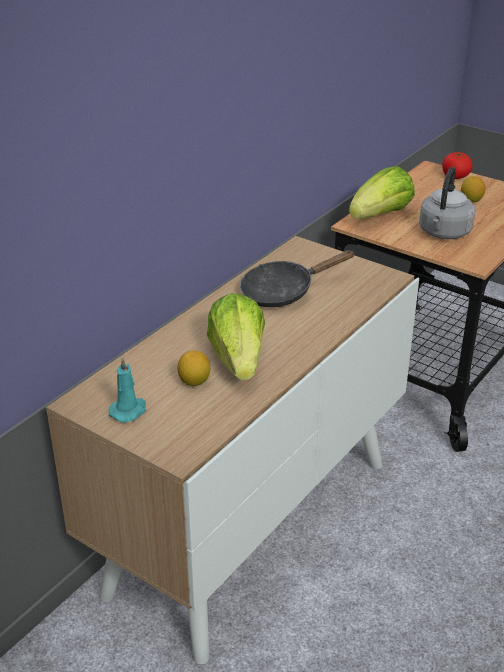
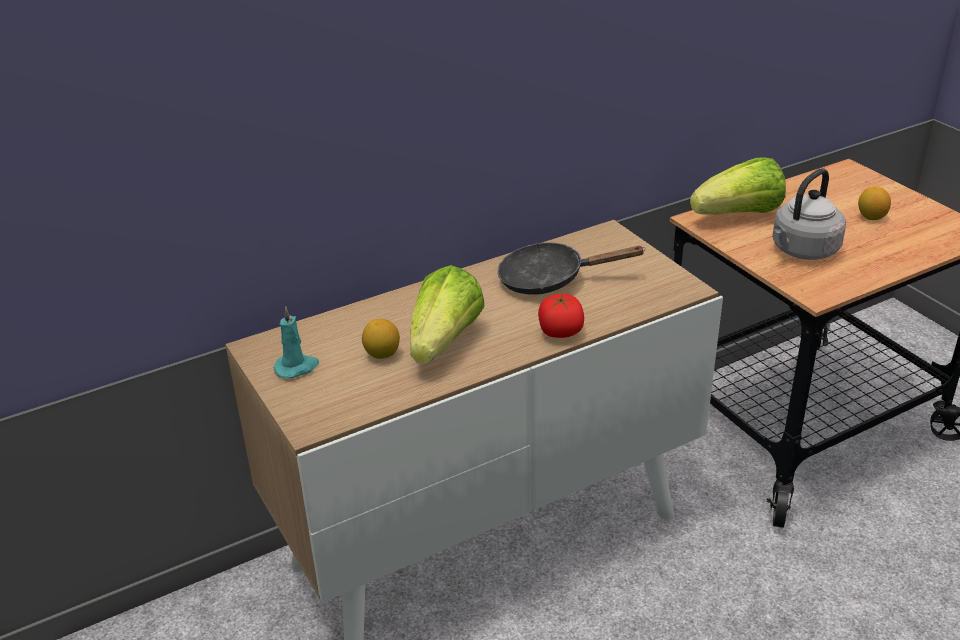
camera: 25 degrees right, 0 degrees up
(455, 177) = (872, 185): tomato -> tomato (560, 332)

